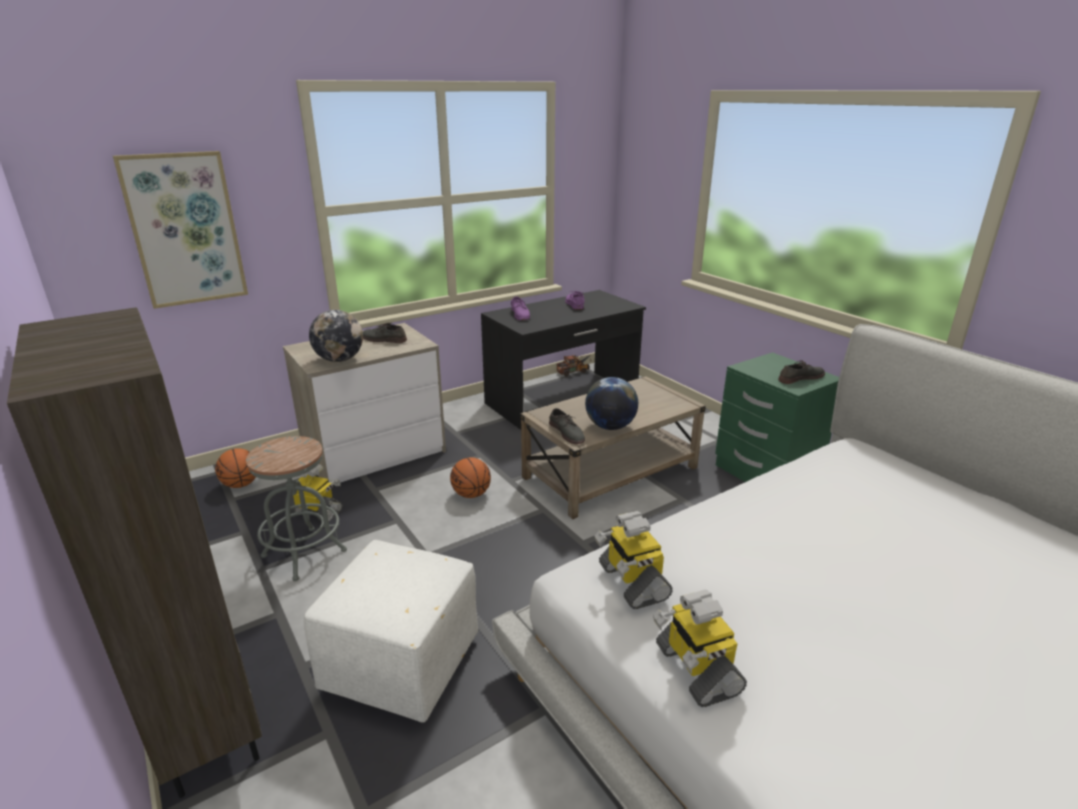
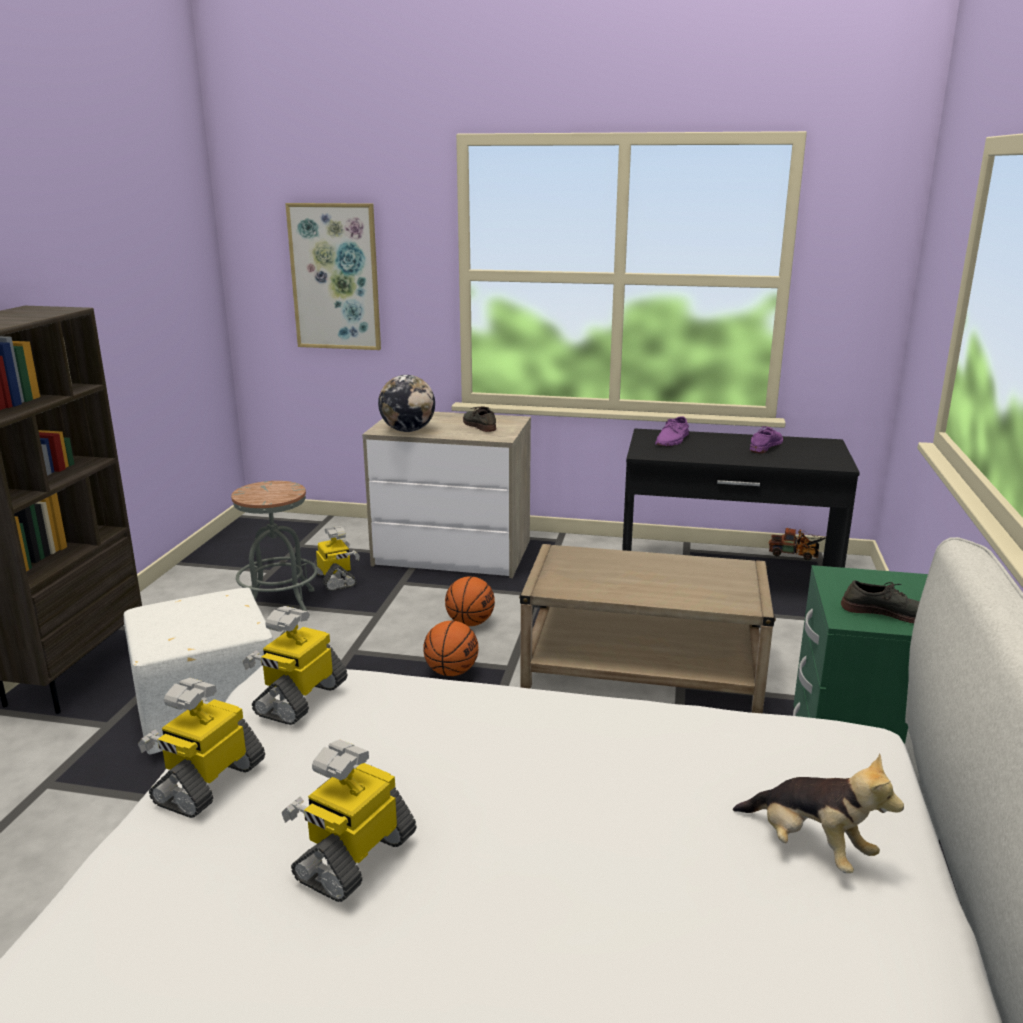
camera: 45 degrees right, 5 degrees down
(241, 484) = (322, 537): basketball -> basketball (451, 672)
(567, 432) = (547, 577): grey shoe -> none
(610, 426) = (604, 590): globe -> none
(843, 641) = (354, 856): none -> toy robot
(933, 504) = (810, 847): none -> plush toy

